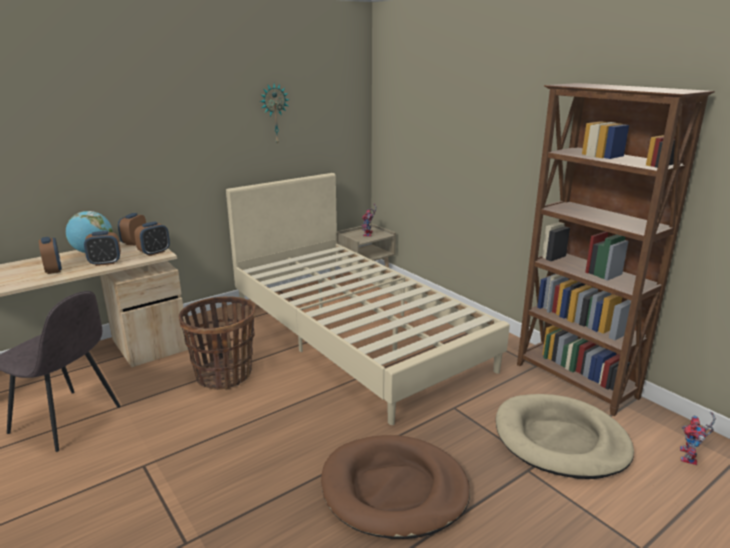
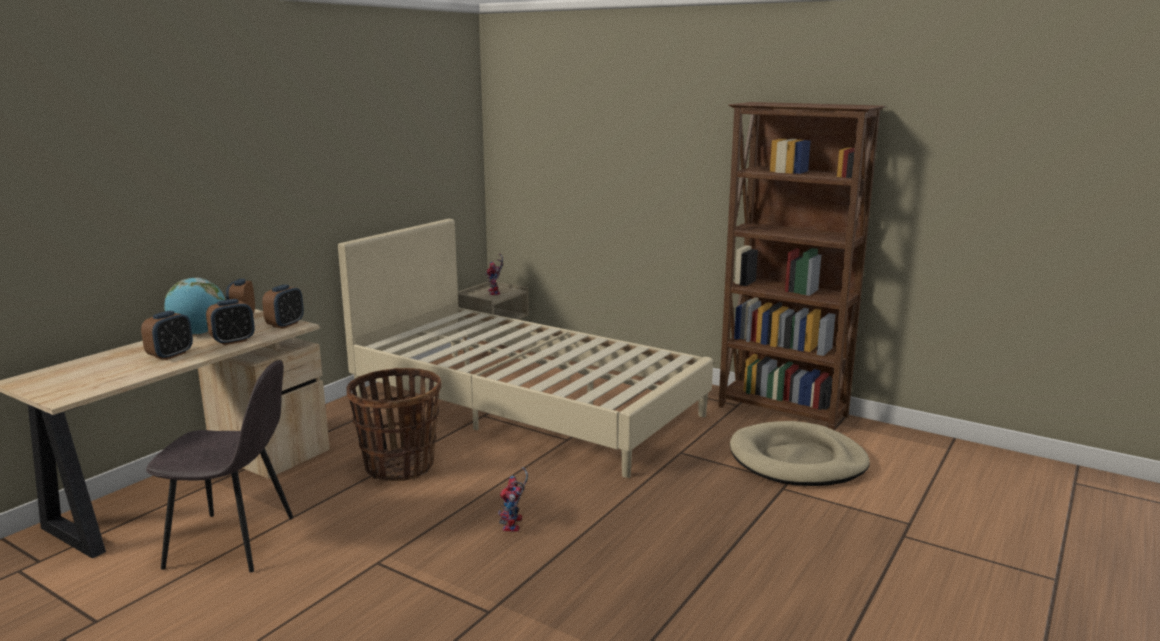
camera: 20 degrees left, 5 degrees down
(53, 270) = (170, 355): alarm clock -> alarm clock turned 75 degrees clockwise
(274, 114) = (385, 147): wall clock -> none
(394, 490) = (669, 527): brown dog bed -> none
(690, 458) = (913, 453): toy robot -> toy robot (514, 526)

